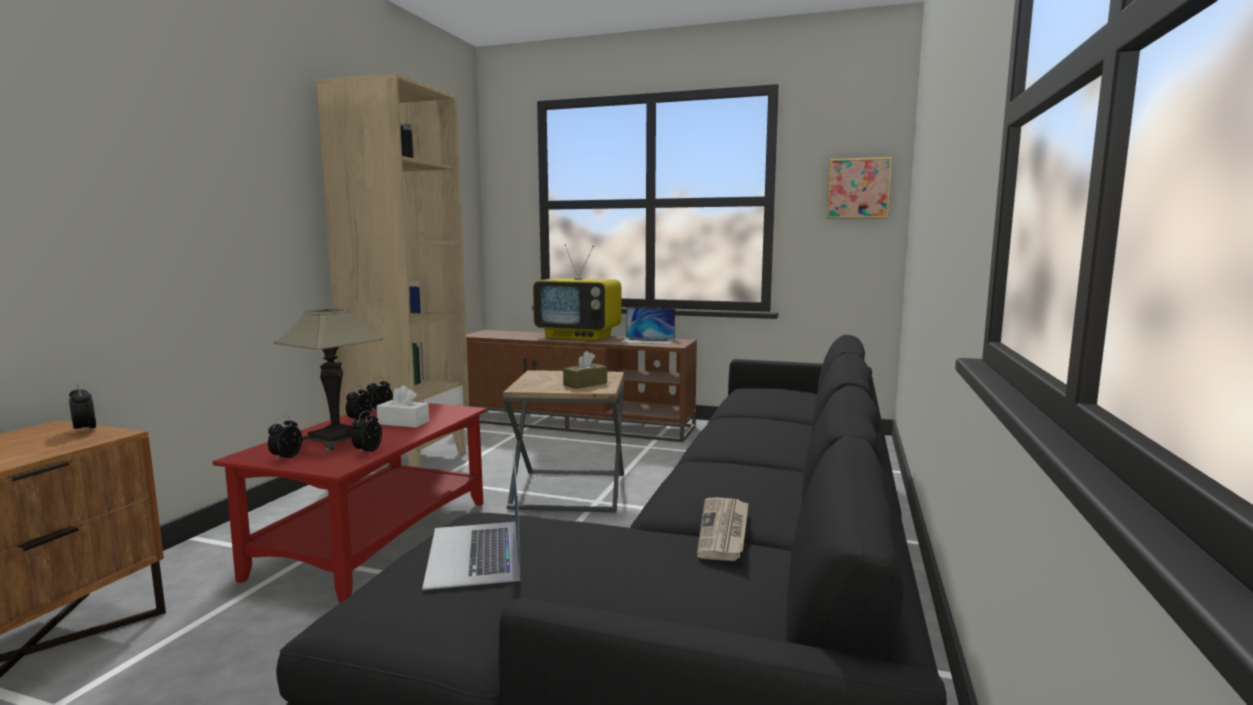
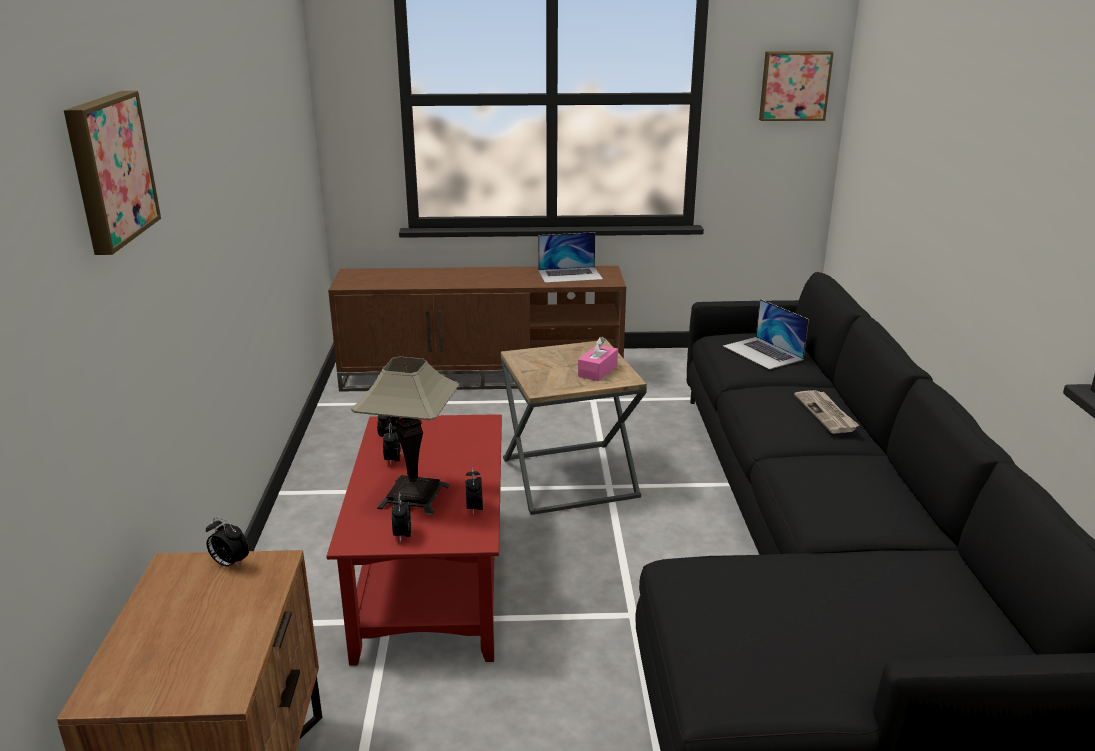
camera: 20 degrees left, 15 degrees up
(91, 114) = (108, 169): none -> picture
(403, 423) = (447, 455): white tissue box -> none
(410, 461) = (349, 466): beige bookcase -> none
(475, 553) = (740, 614): laptop -> laptop (763, 353)
(579, 337) = (482, 274): television -> none
(585, 384) = (597, 371): brown tissue box -> pink tissue box
(724, 531) = (894, 545): newspaper -> newspaper (826, 413)

